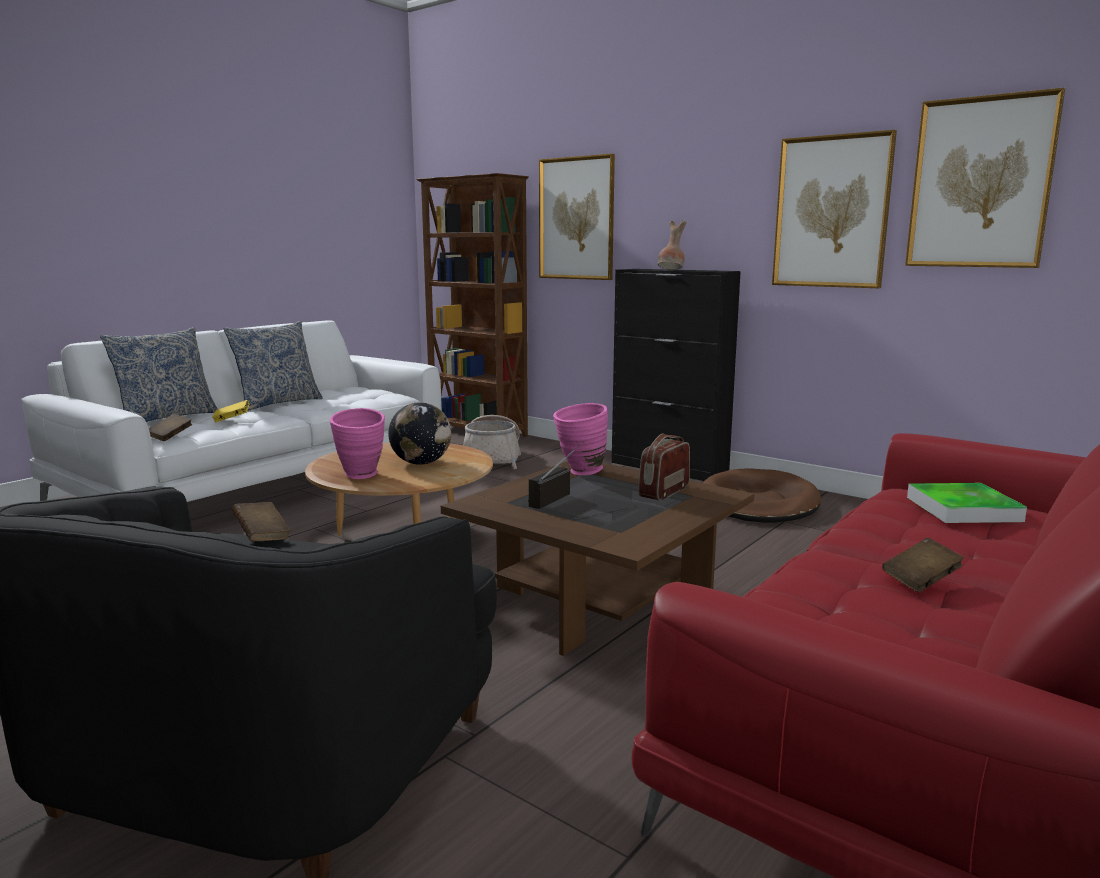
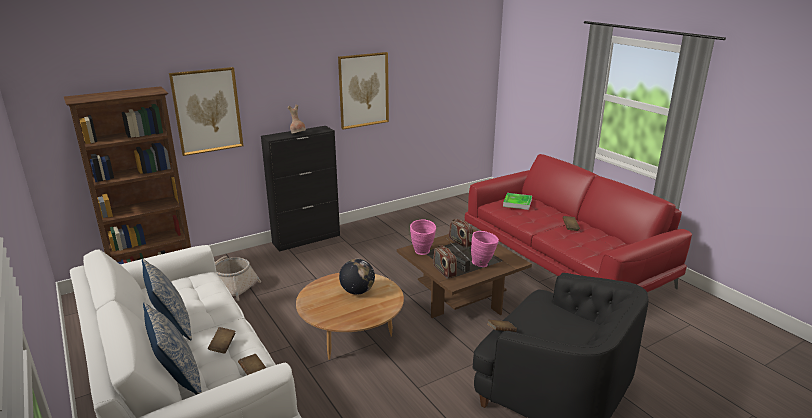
camera: 70 degrees left, 10 degrees up
(232, 419) = (223, 346): yellow book -> brown book
(361, 477) = (371, 311): pink vase -> pink vase (483, 264)
(517, 492) = (444, 271): none -> radio
(758, 503) = (376, 234): brown dog bed -> none
(980, 183) = (417, 73): picture -> none

